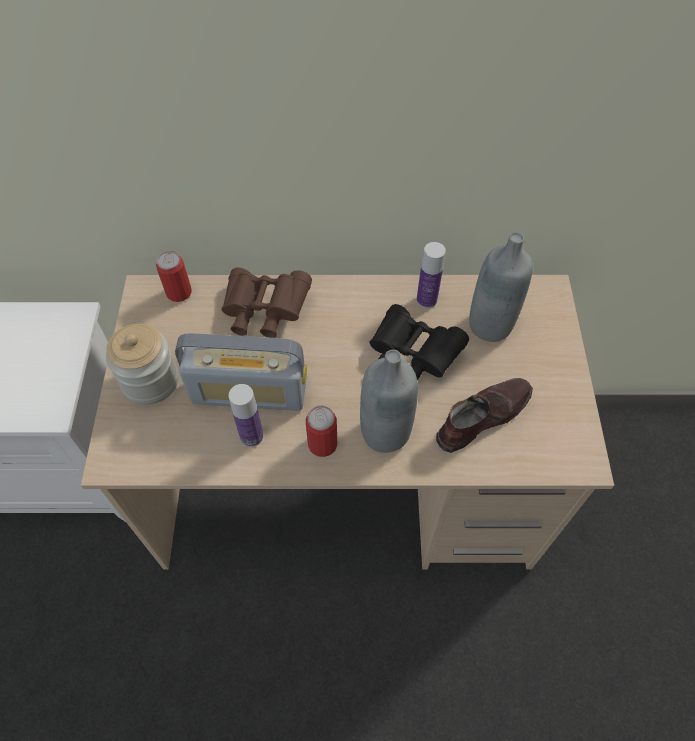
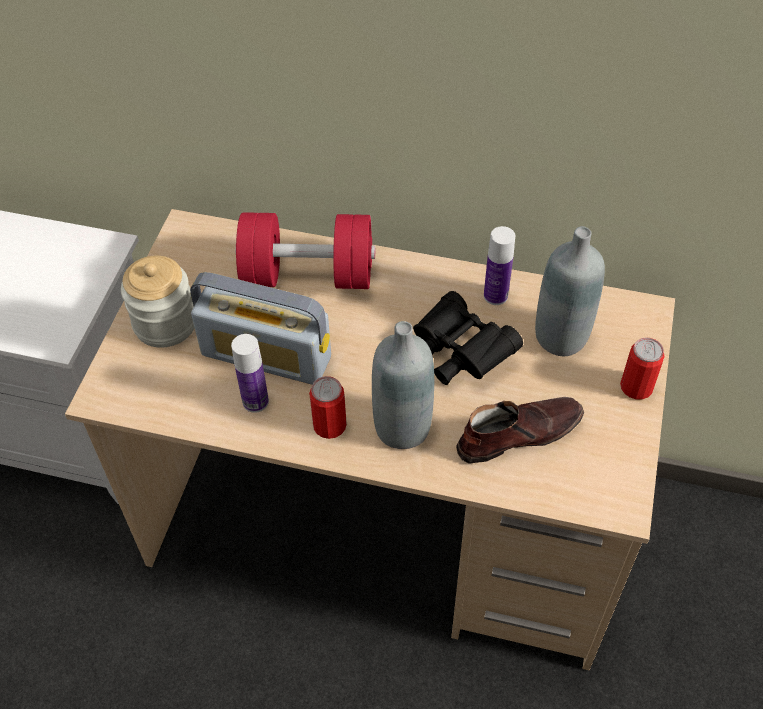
camera: 15 degrees right, 5 degrees down
(179, 292) = (221, 237): can -> can (636, 387)
(264, 312) = (308, 275): brown binoculars -> red dumbbell

